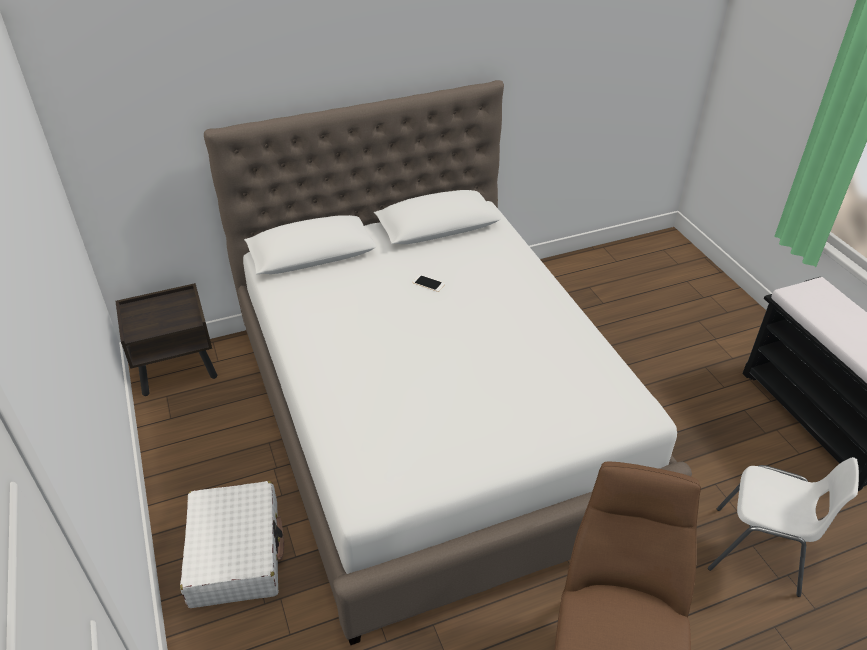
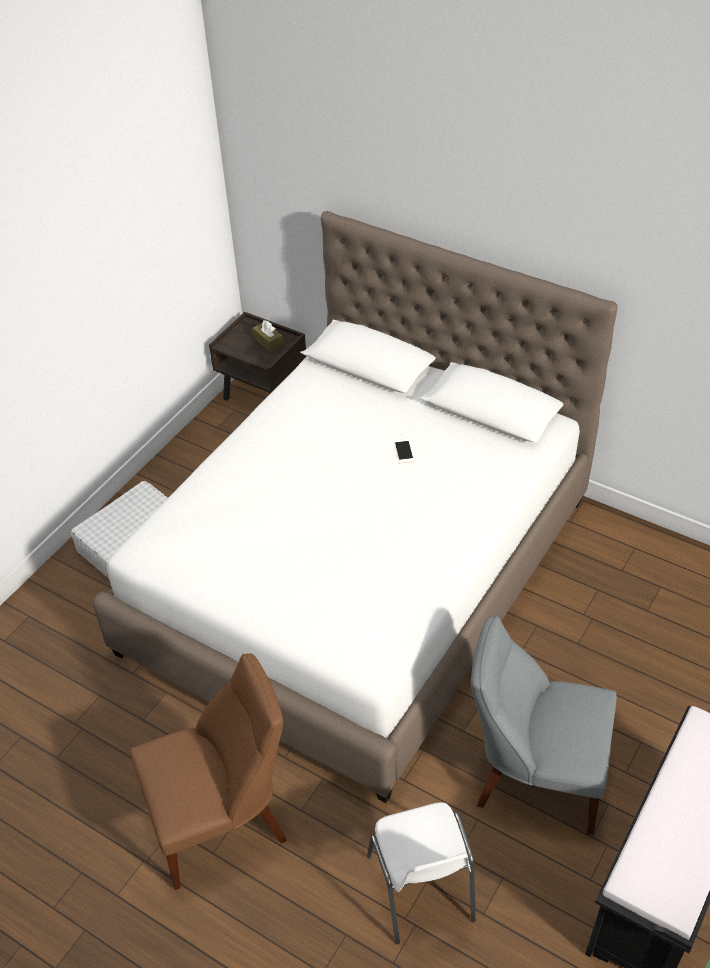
camera: 55 degrees right, 5 degrees up
(171, 307) = (268, 342): none -> brown tissue box
(697, 432) = (534, 776): none -> grey chair

